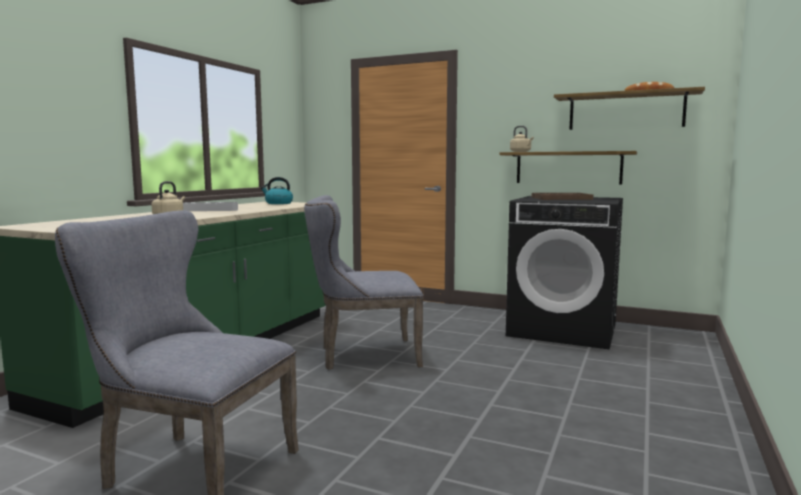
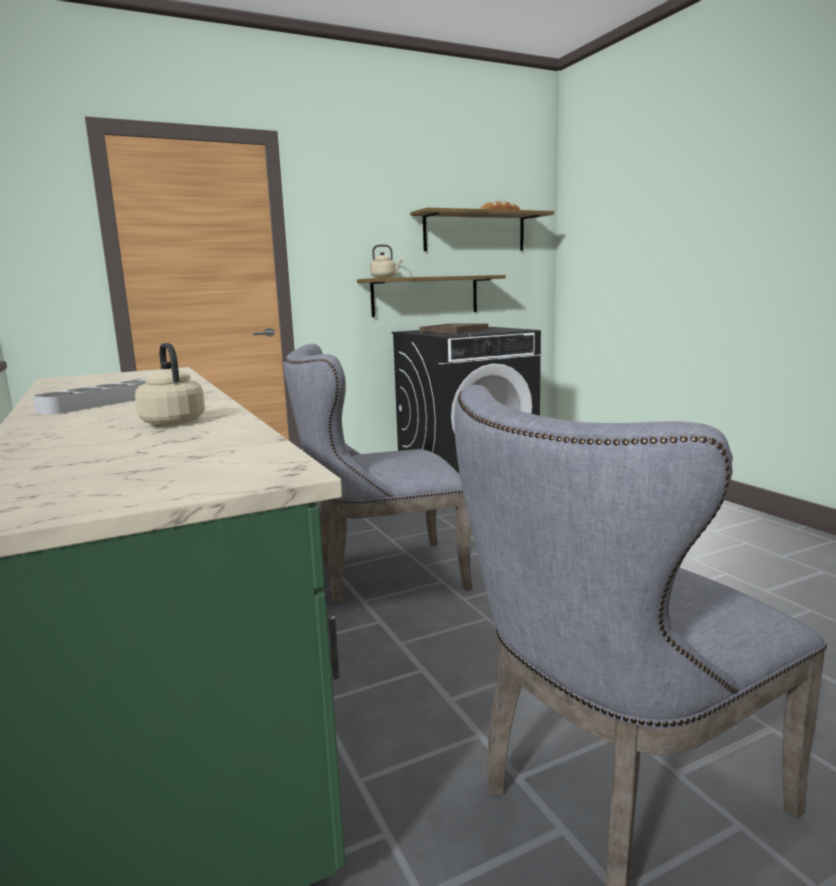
camera: 50 degrees left, 5 degrees up
(278, 203) = (105, 378): kettle -> none
(362, 355) = (380, 575): grey chair -> grey chair turned 45 degrees clockwise

